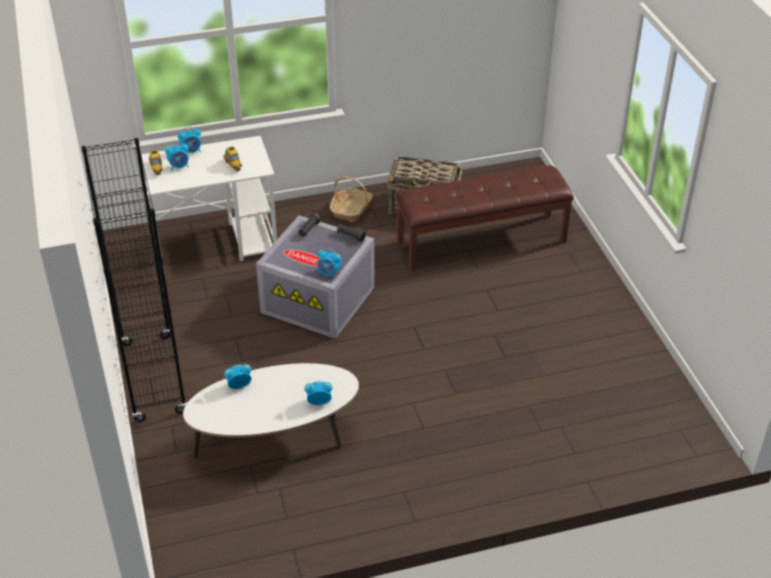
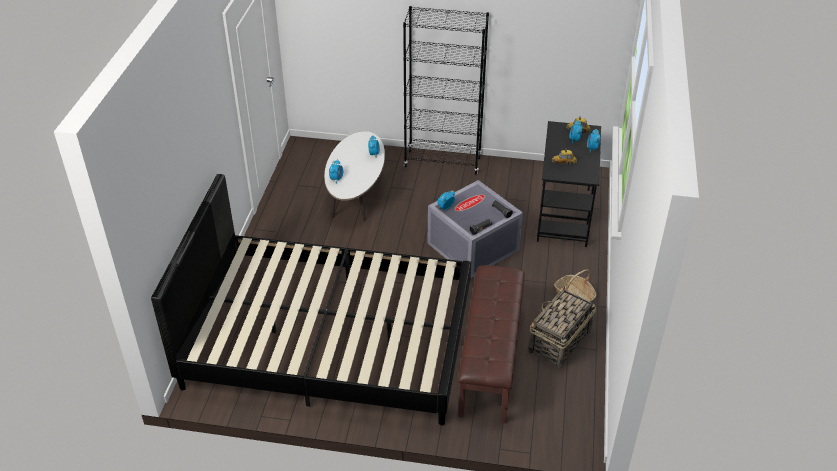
camera: 115 degrees right, 0 degrees up
(216, 245) = (563, 215): white desk -> black desk
(546, 362) = (329, 339): none -> black bed

